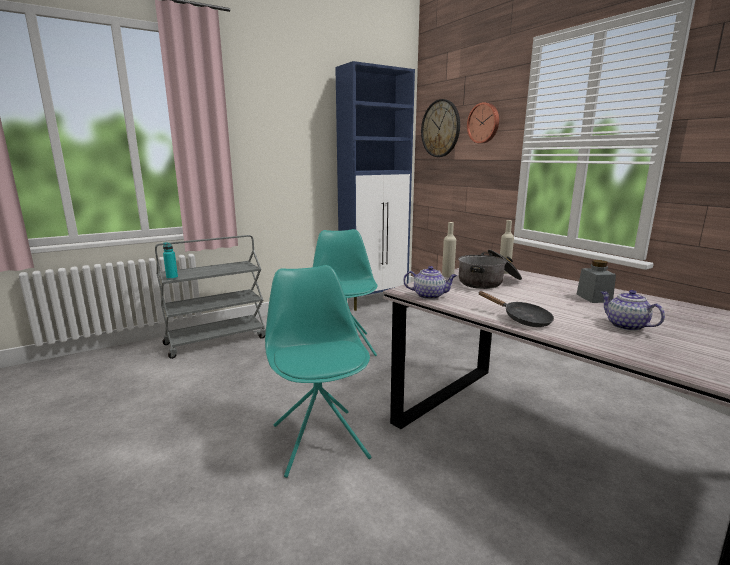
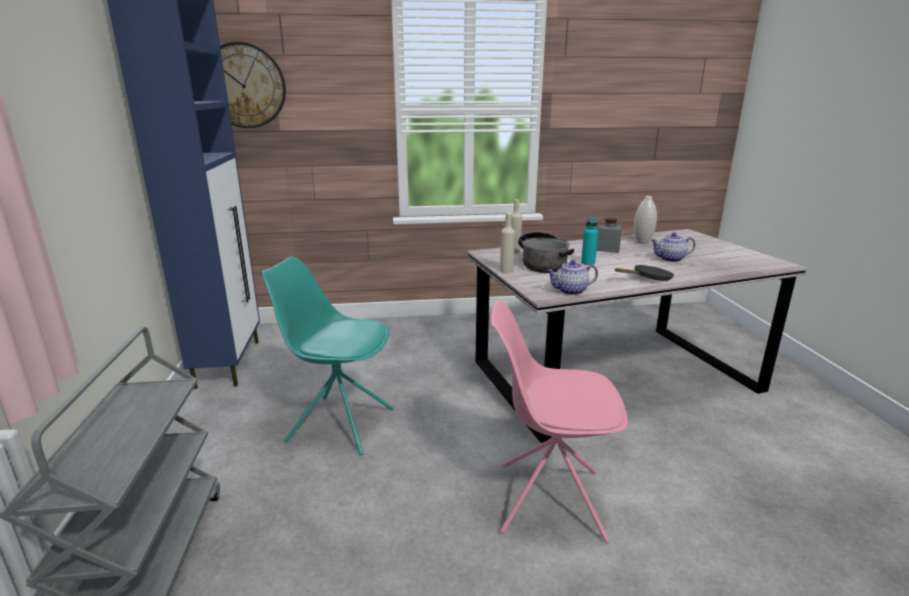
camera: 65 degrees left, 5 degrees up
(172, 278) = (107, 487): turquoise bottle -> turquoise bottle (588, 263)
(319, 440) = (548, 500): turquoise chair -> pink chair
(429, 296) = (570, 291): teapot -> teapot turned 135 degrees counterclockwise
(484, 123) = (329, 83): wall clock -> none
(669, 310) = (642, 242): none -> white vase

